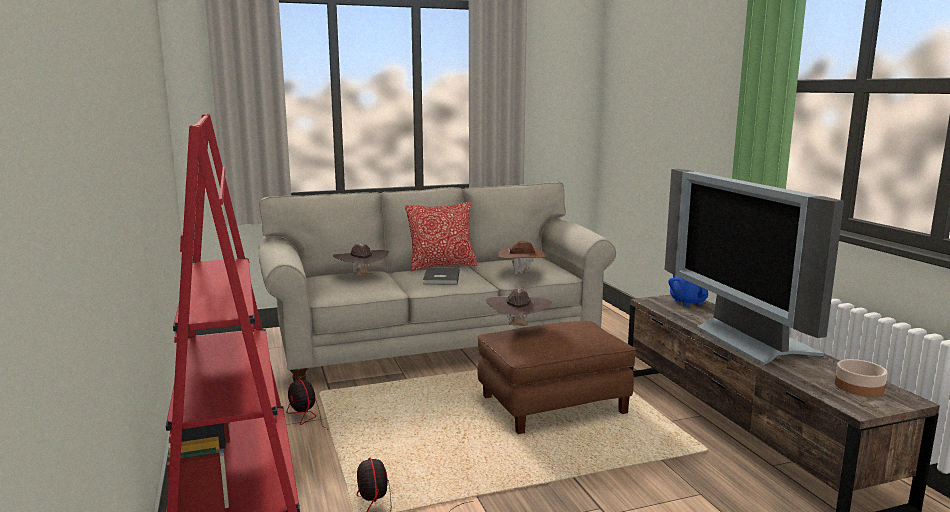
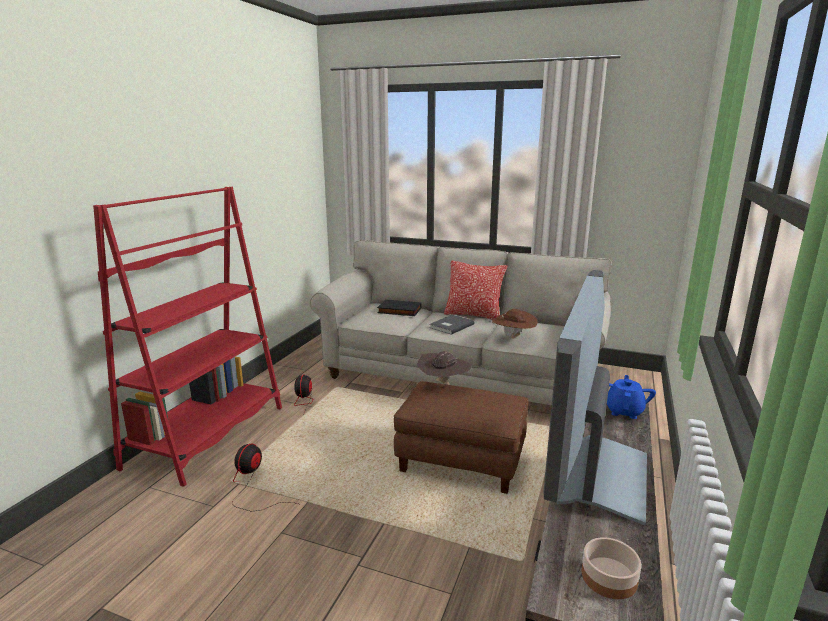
camera: 40 degrees right, 5 degrees up
(362, 276) = (399, 311): brown hat -> black book

